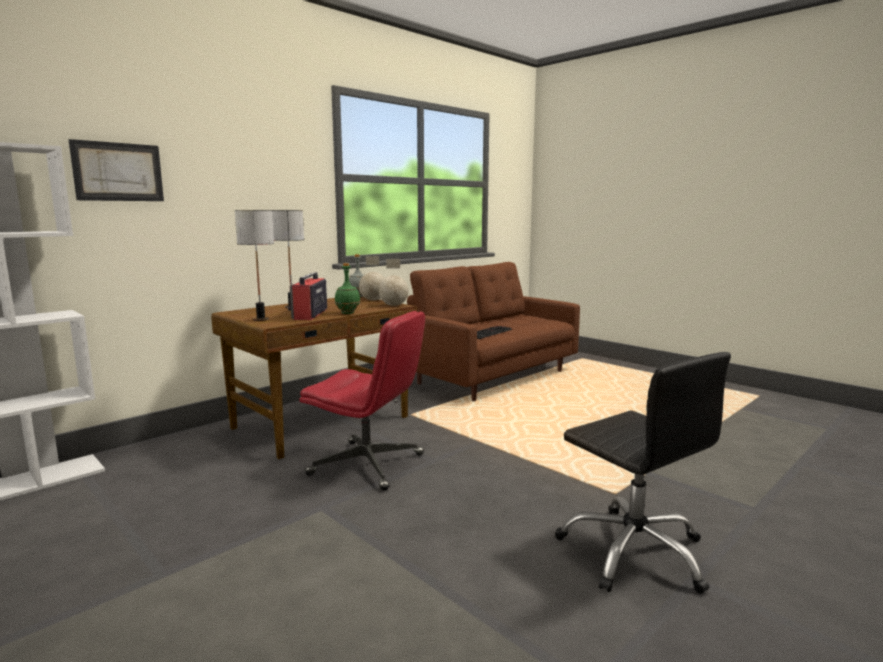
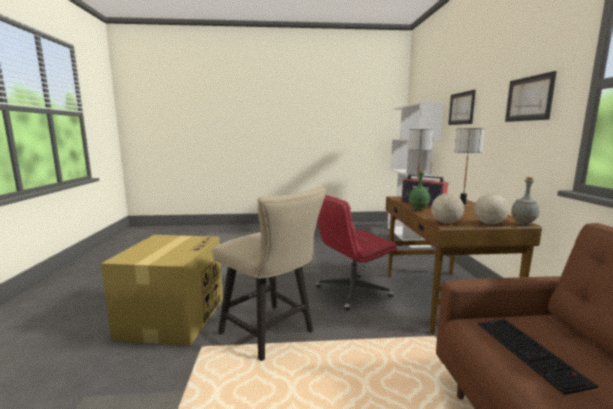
camera: 130 degrees right, 0 degrees up
(273, 178) = (529, 98): none -> picture
(529, 472) = (271, 334): none -> beige chair
(634, 551) = (173, 317): black office chair -> cardboard box

